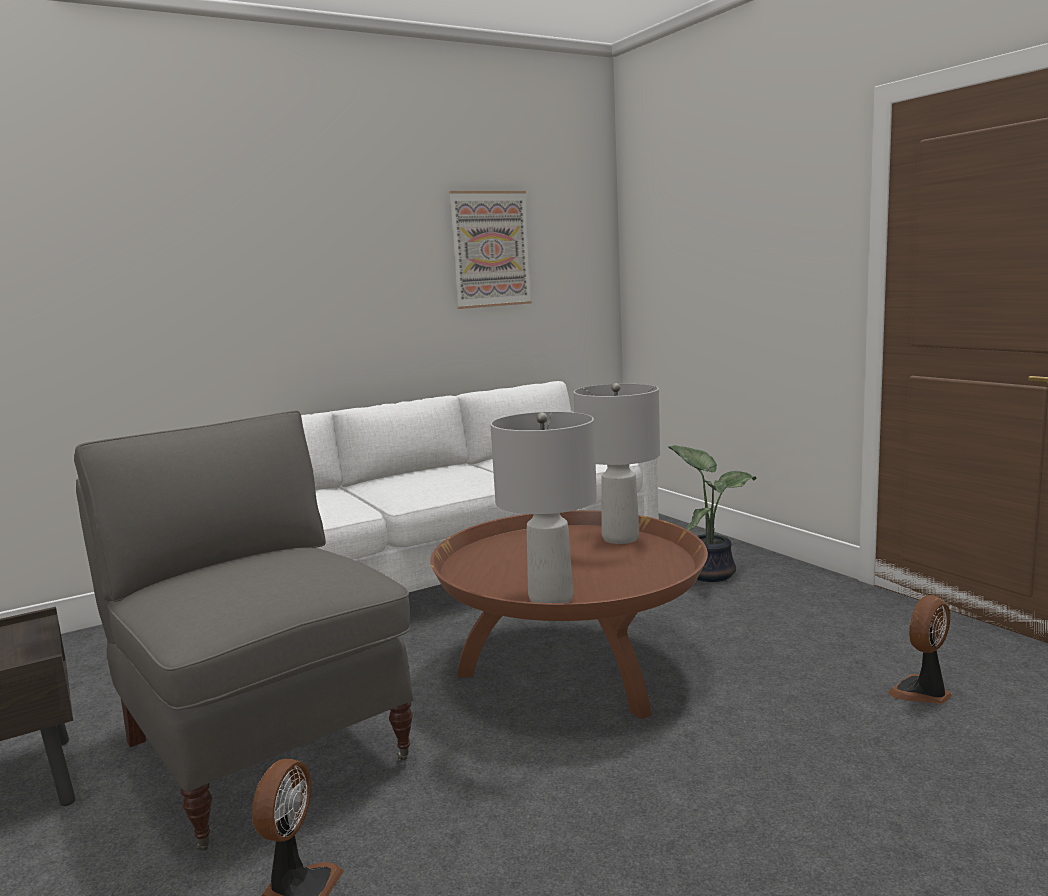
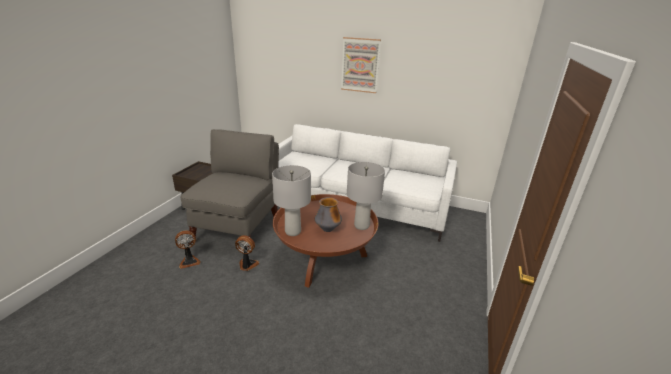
camera: 50 degrees right, 15 degrees up
(490, 249) = (436, 76): picture -> picture (360, 65)
(591, 566) = (328, 229): none -> vase
(710, 573) = (438, 262): potted plant -> none
(922, 693) = (387, 357): fan -> fan (247, 265)

